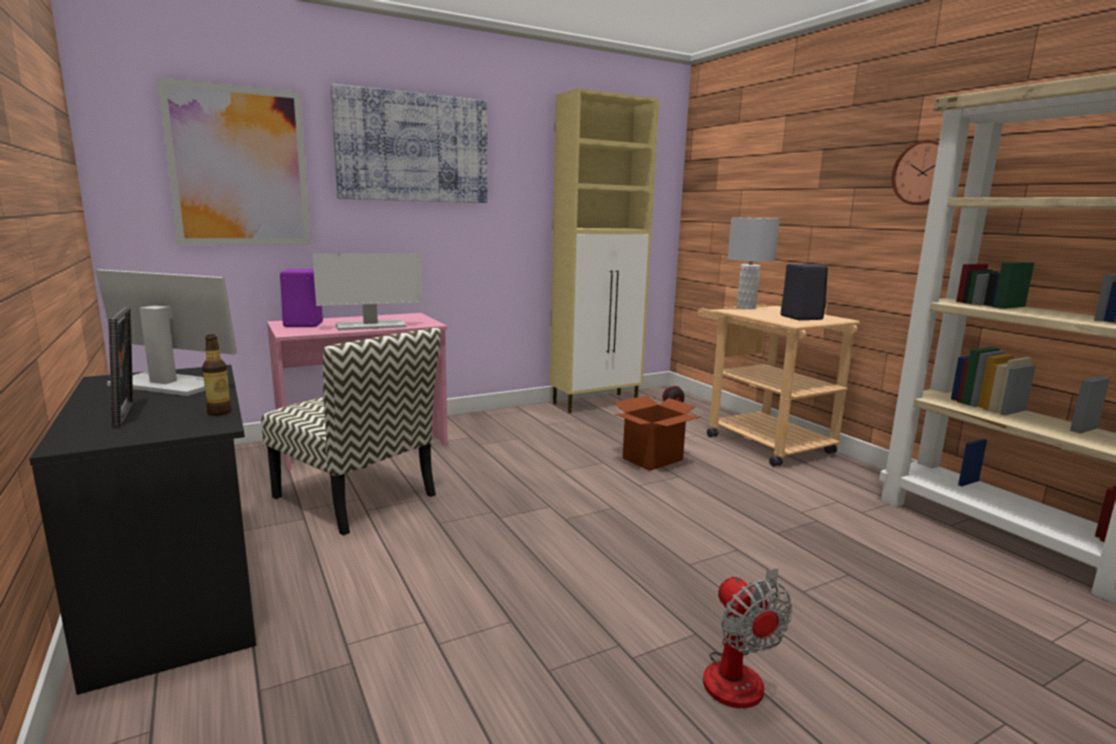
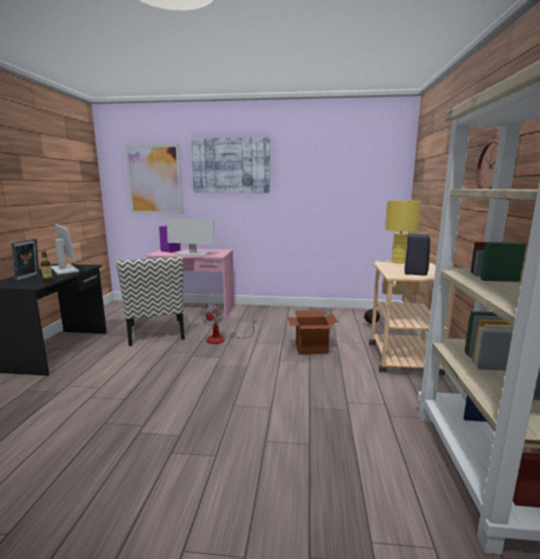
camera: 35 degrees right, 0 degrees up
(596, 403) = (335, 312): beige cabinet -> none
(740, 672) = (166, 460): fan -> fan (222, 339)
(746, 307) = (398, 262): grey table lamp -> yellow table lamp

